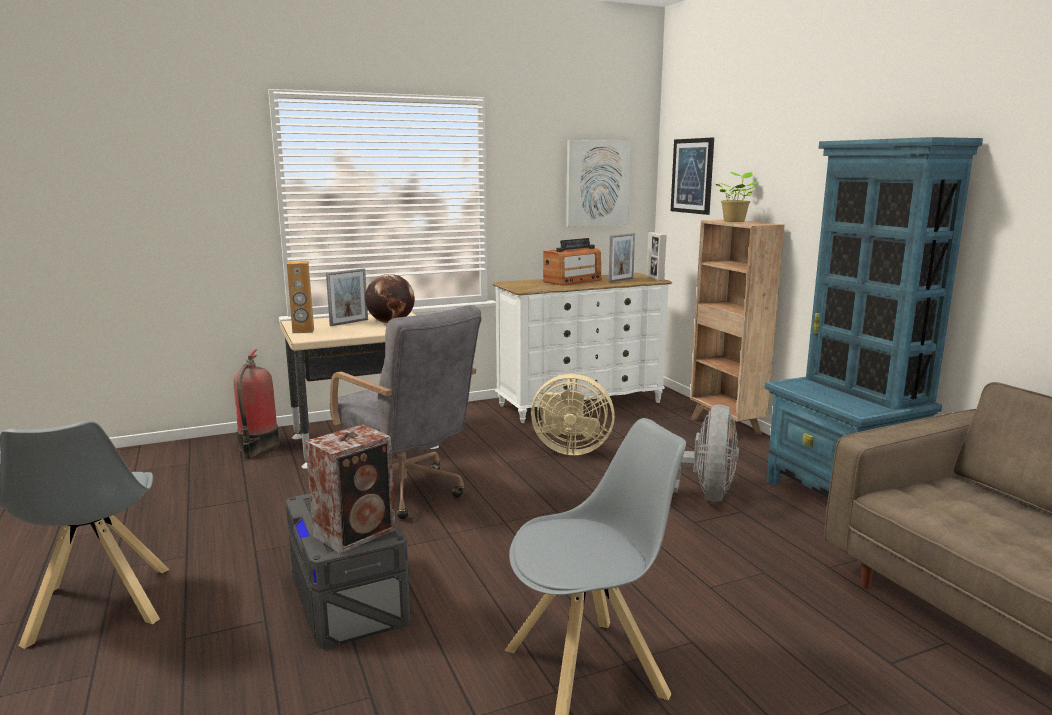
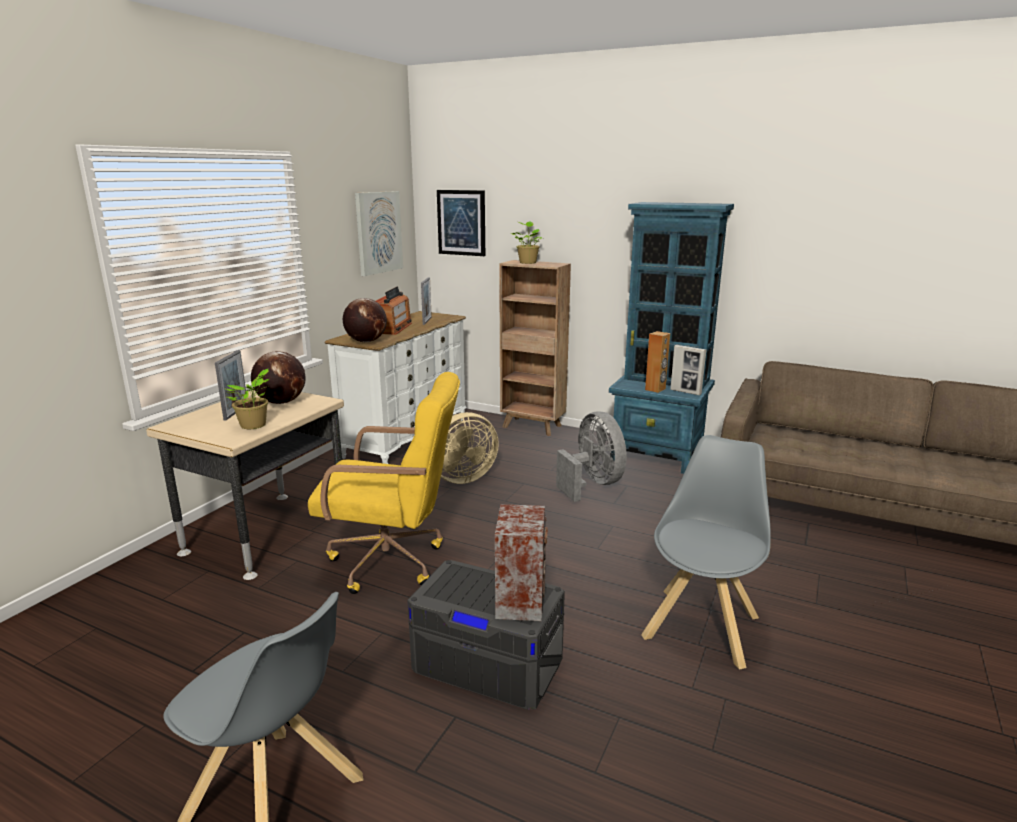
camera: 40 degrees left, 5 degrees up
(258, 447) = (156, 579): fire extinguisher -> none
(303, 331) = (209, 433): brown speaker -> brown speaker (655, 389)
(338, 332) = (254, 425): none -> potted plant
(407, 495) = (393, 563): grey office chair -> yellow office chair
(522, 287) = (366, 341): none -> globe
(655, 278) = (448, 315): picture frame -> picture frame (685, 392)

